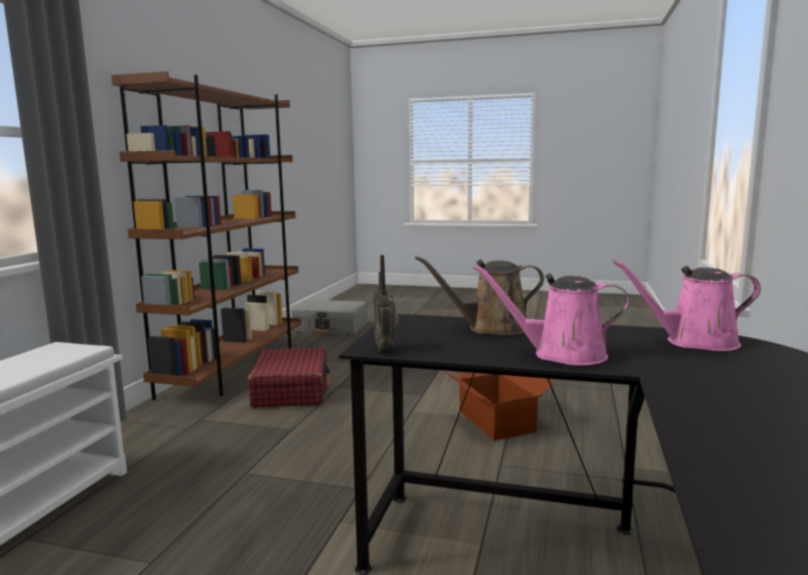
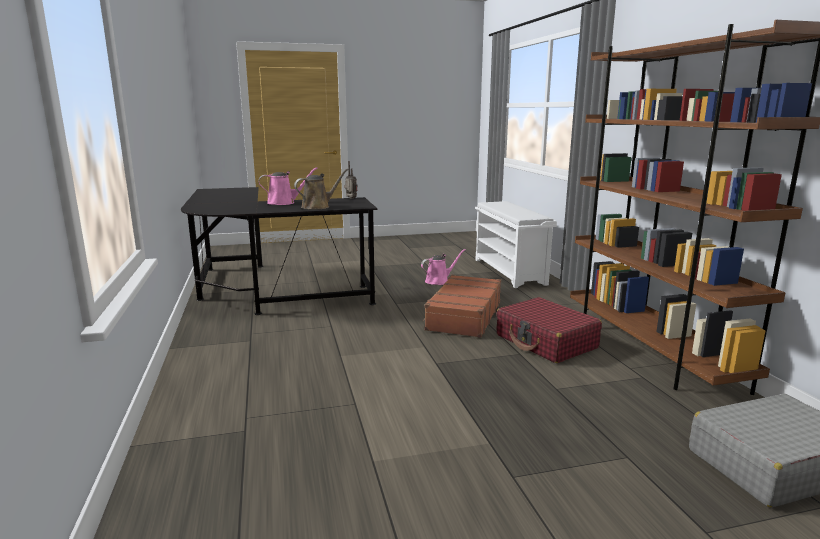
camera: 150 degrees right, 5 degrees up
(307, 438) = (463, 316): none -> brown suitcase
(495, 421) = (351, 352): cardboard box -> none
(694, 342) = (228, 210): pink watering can -> pink watering can (439, 281)

